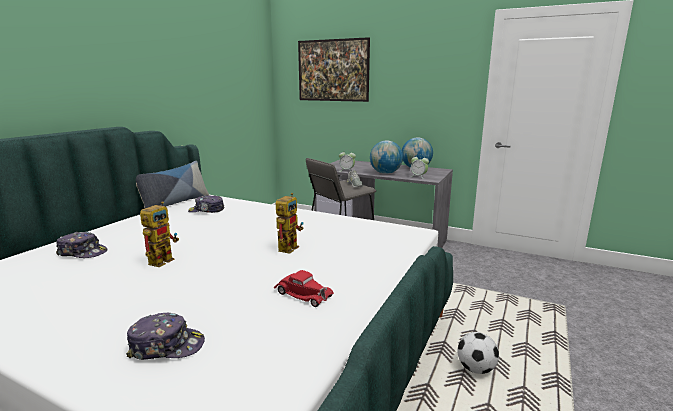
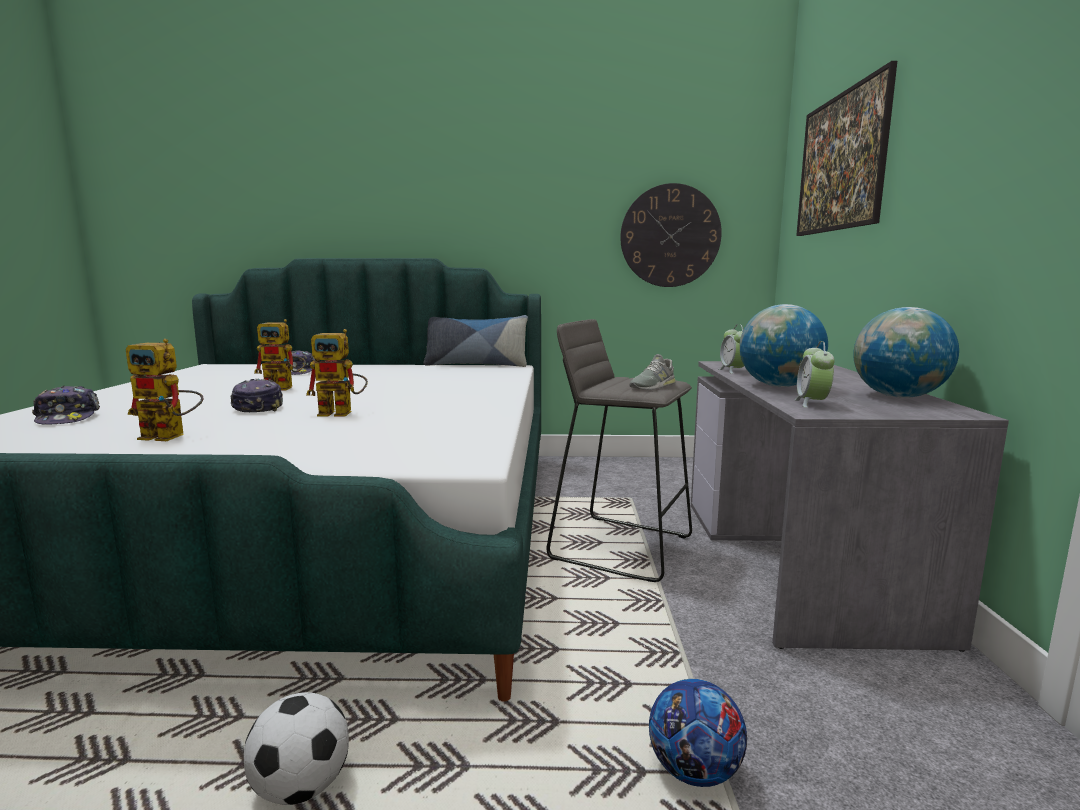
camera: 65 degrees right, 5 degrees down
(206, 210) = (460, 374): cap -> cap (257, 407)
(238, 99) = (670, 236): none -> wall clock
(302, 294) = (171, 436): red toy car -> toy robot
(484, 294) = (694, 771): none -> football

